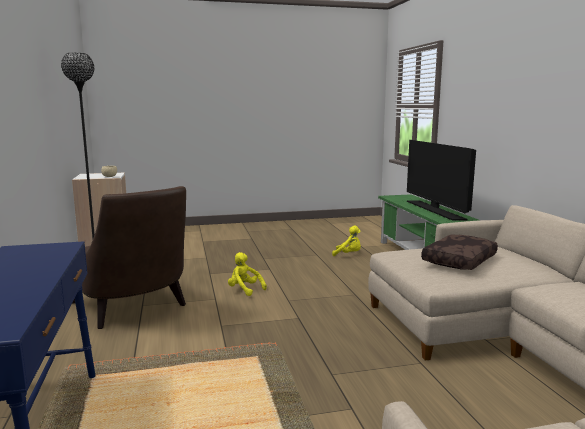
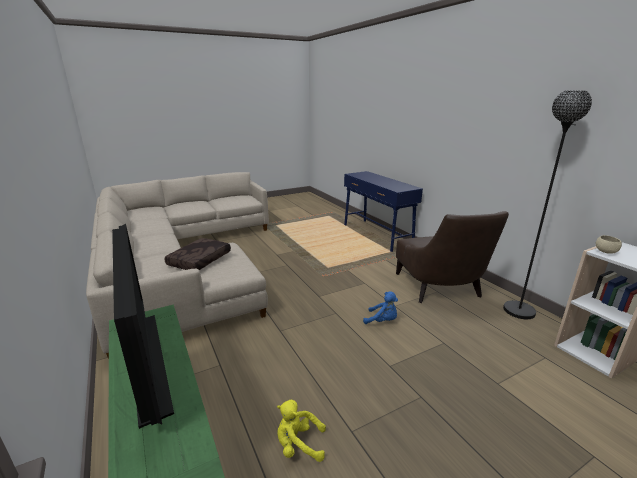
camera: 165 degrees right, 10 degrees up
(133, 307) = (440, 289): brown armchair -> brown armchair turned 135 degrees counterclockwise
(244, 290) = (382, 321): yellow plush toy -> blue plush toy

